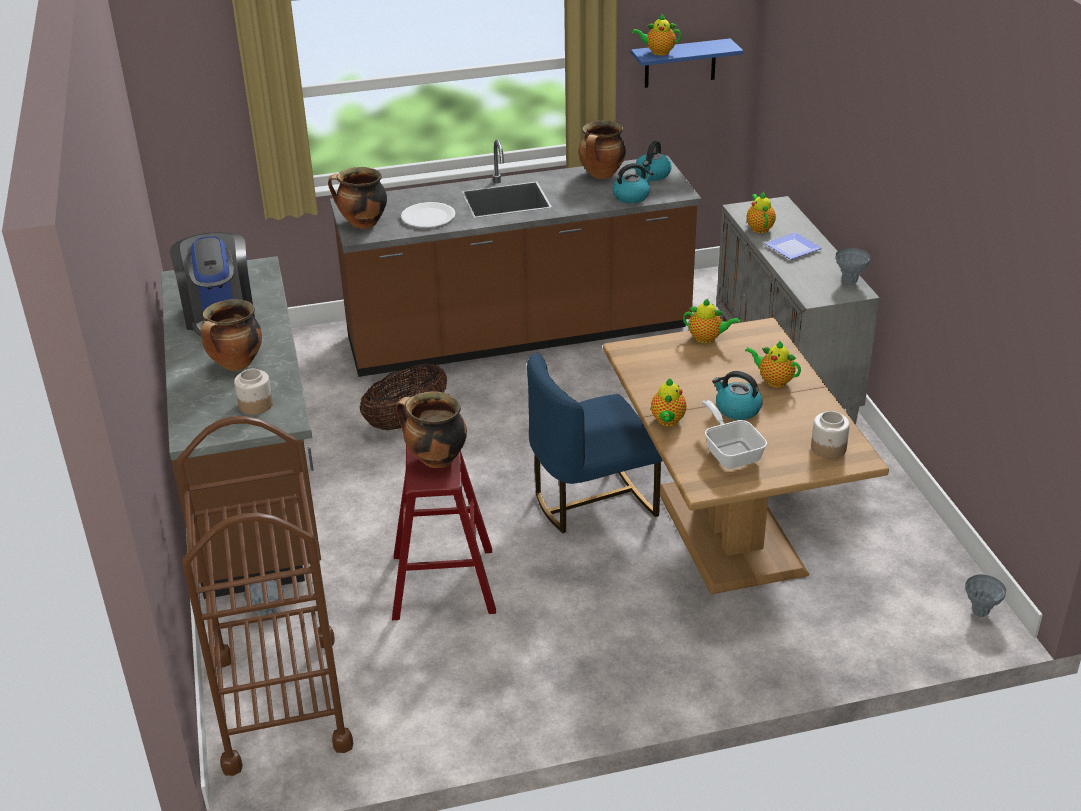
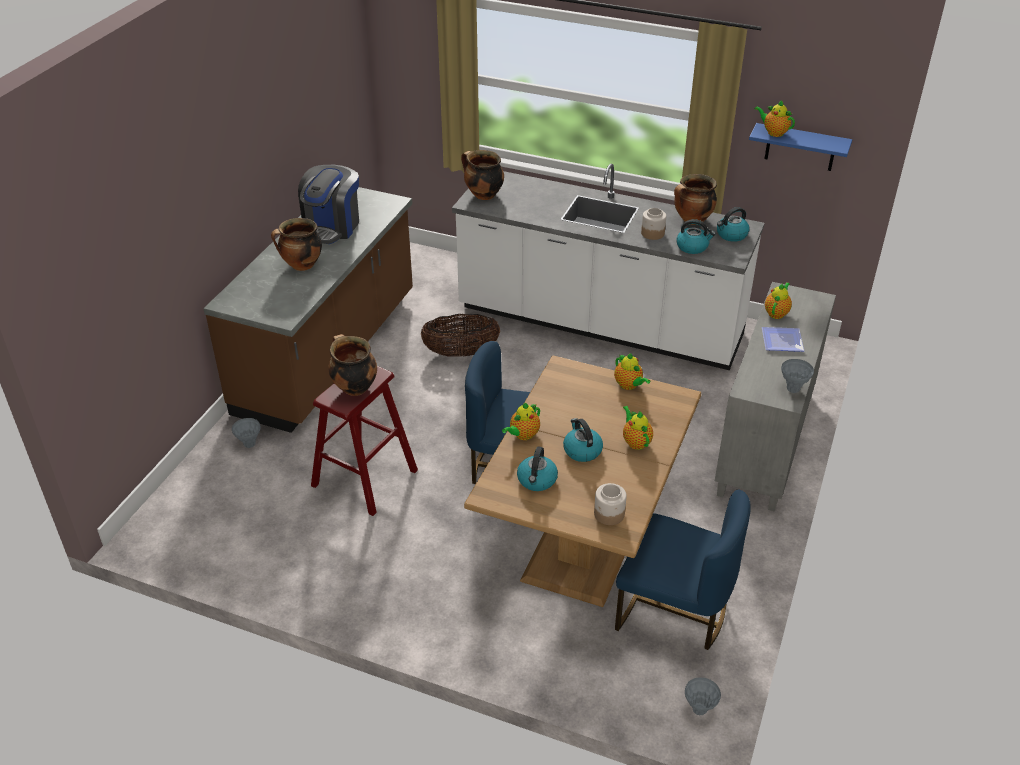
camera: 35 degrees right, 5 degrees up
(255, 405) = (280, 299): jar -> jar (652, 233)
(280, 702) = (201, 503): brown cart -> none
(428, 217) = (531, 206): white plate -> none
(519, 336) = (599, 324): brown counter -> white counter
(731, 452) = (537, 480): frying pan -> kettle
(870, 547) = (673, 612): none -> blue chair

